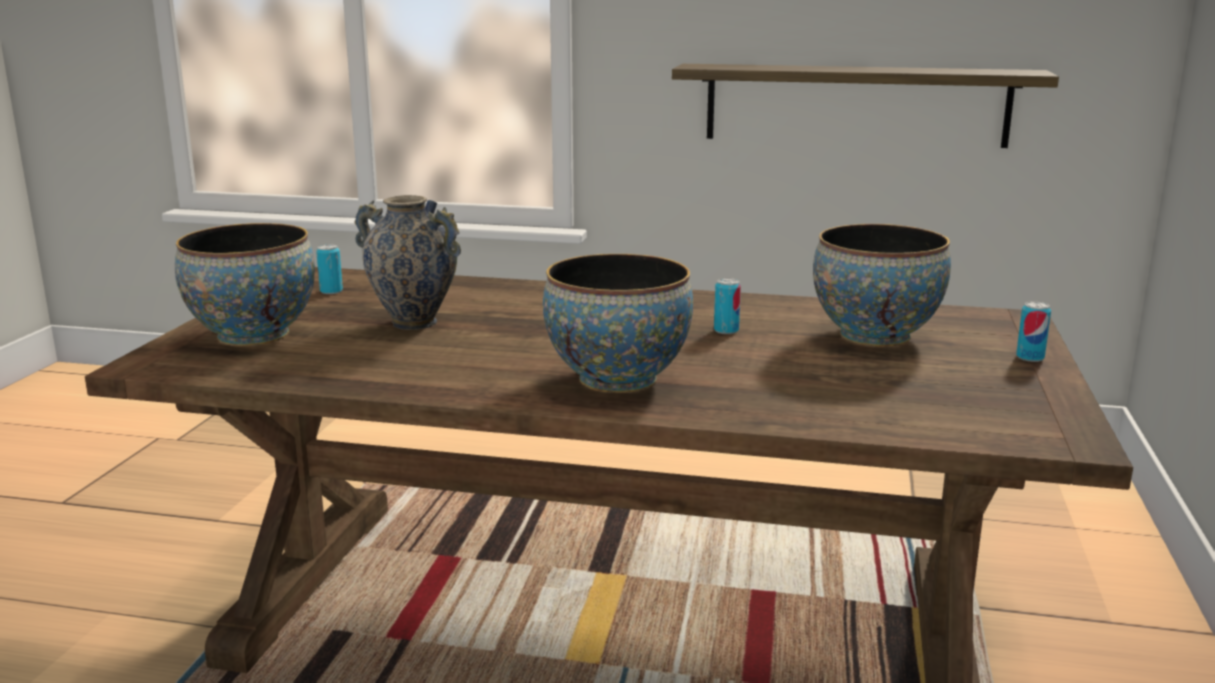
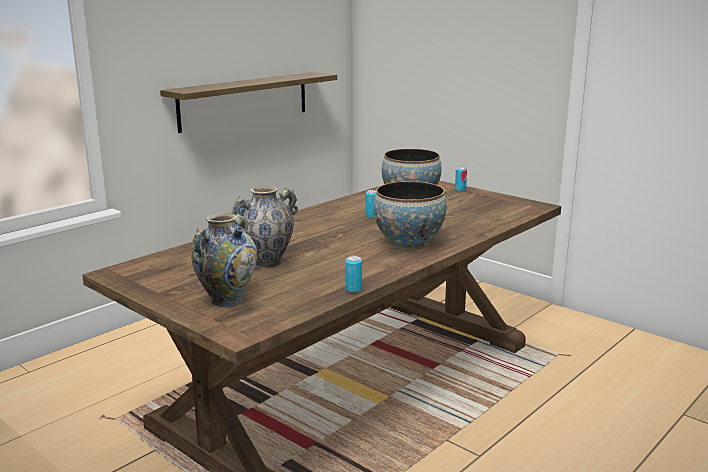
camera: 60 degrees left, 0 degrees up
(253, 335) = (227, 300): bowl -> vase
(331, 291) = (168, 272): can -> can (353, 289)

